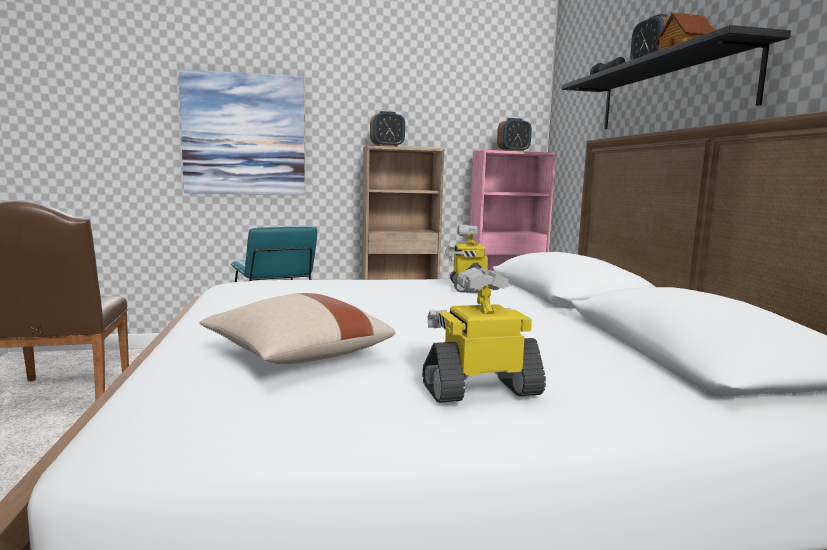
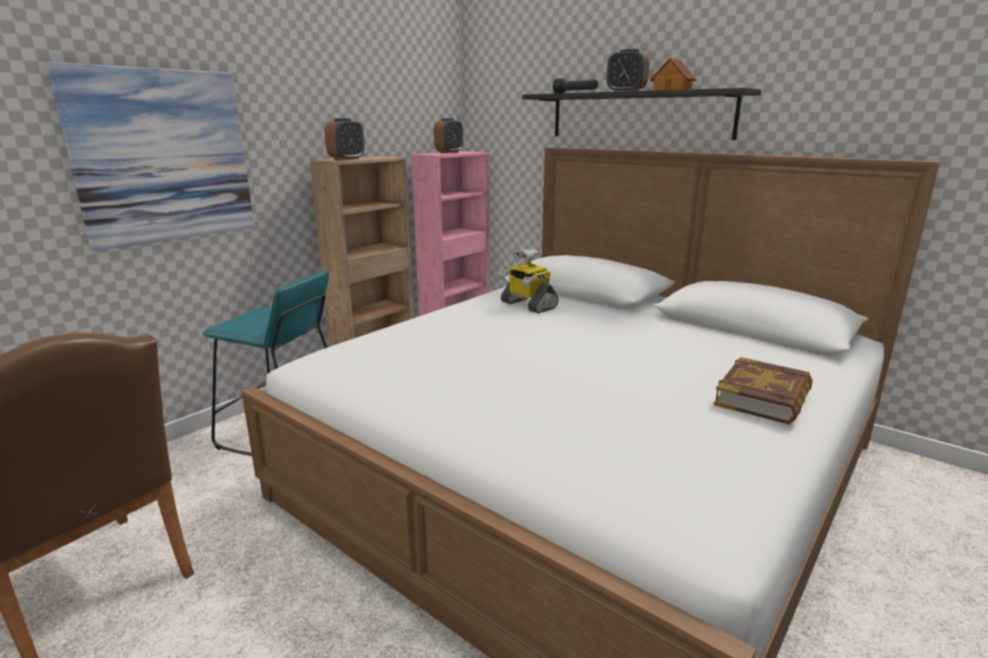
camera: 40 degrees left, 10 degrees up
(296, 356) = (623, 420): beige pillow -> none
(480, 389) = (763, 397): toy robot -> book

